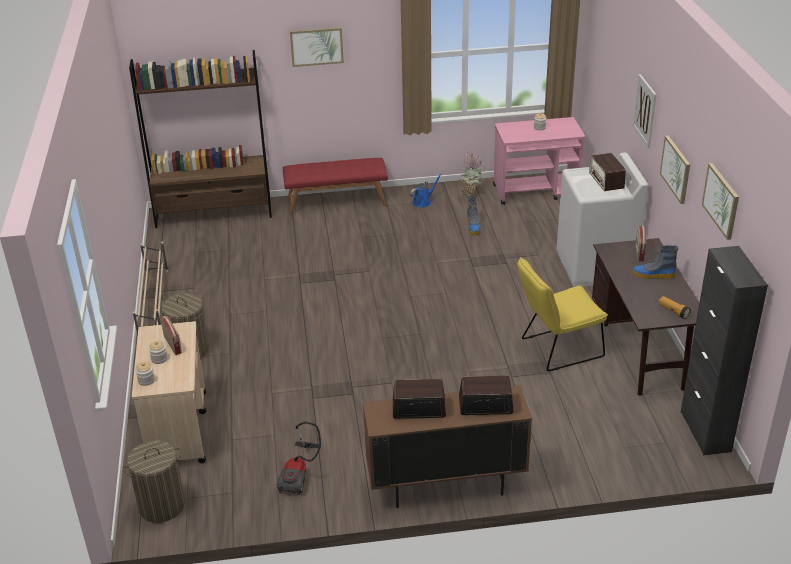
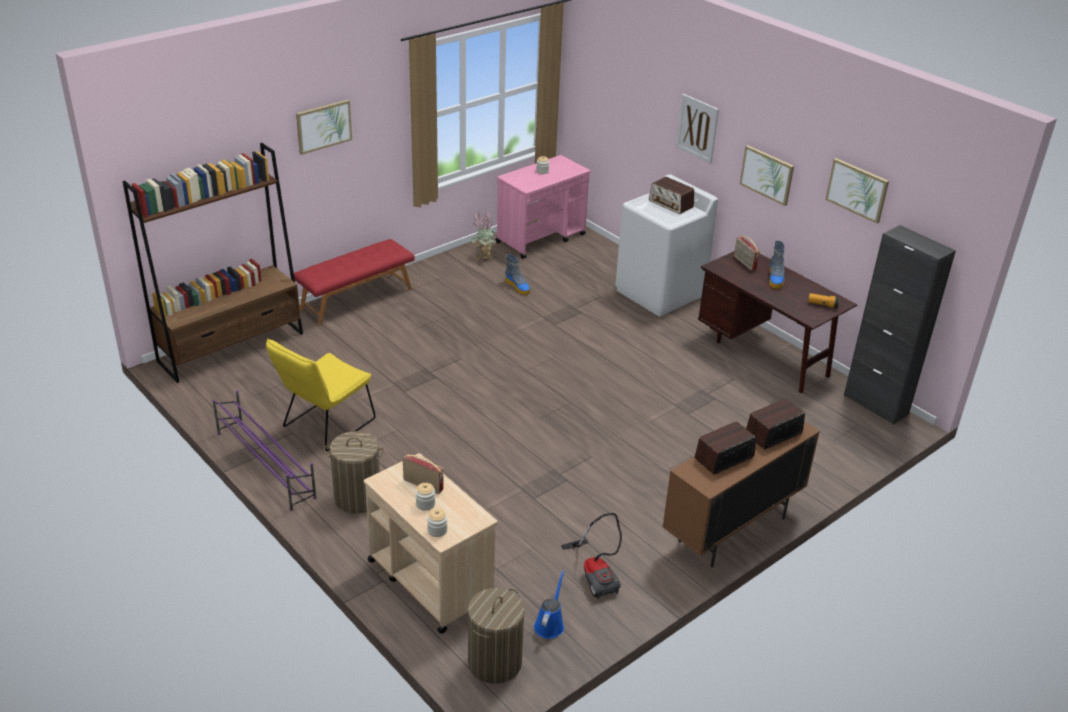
camera: 35 degrees left, 0 degrees up
(154, 304) = (265, 464): beige shoe rack -> purple shoe rack
(423, 202) = (445, 276): blue watering can -> blue watering can (550, 624)
(557, 349) = (700, 376): yellow chair -> yellow chair (324, 426)
(653, 275) = (775, 279): boot -> boot turned 60 degrees counterclockwise

